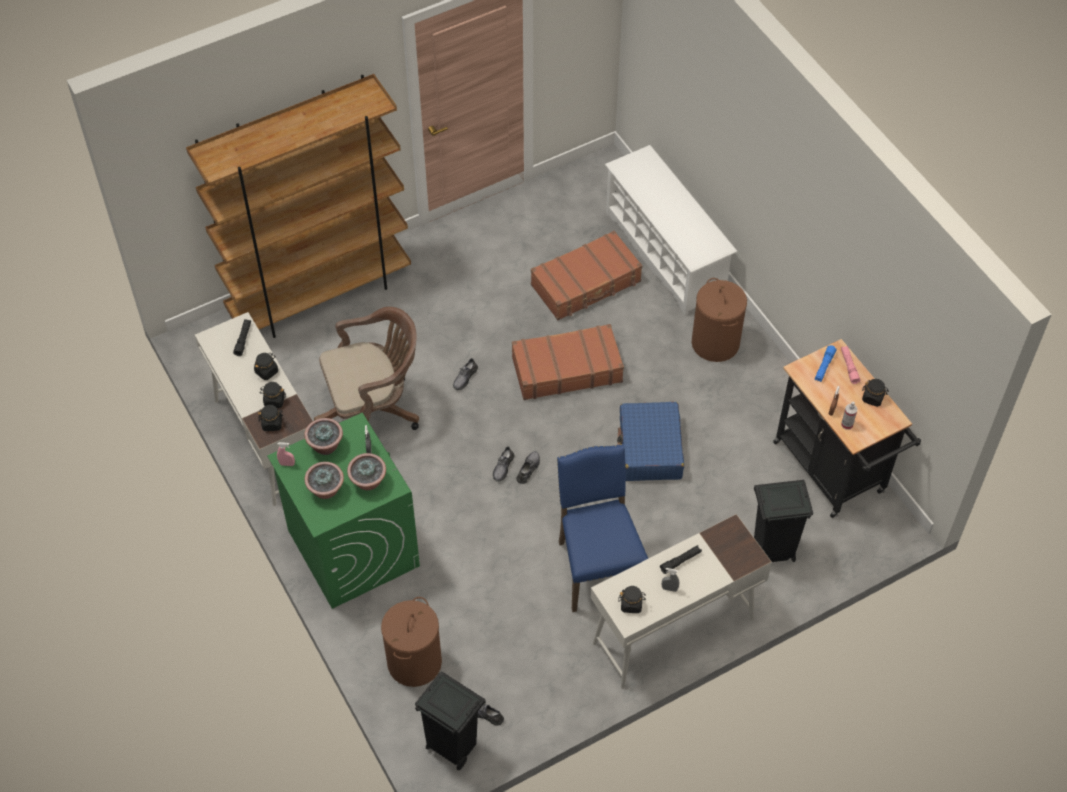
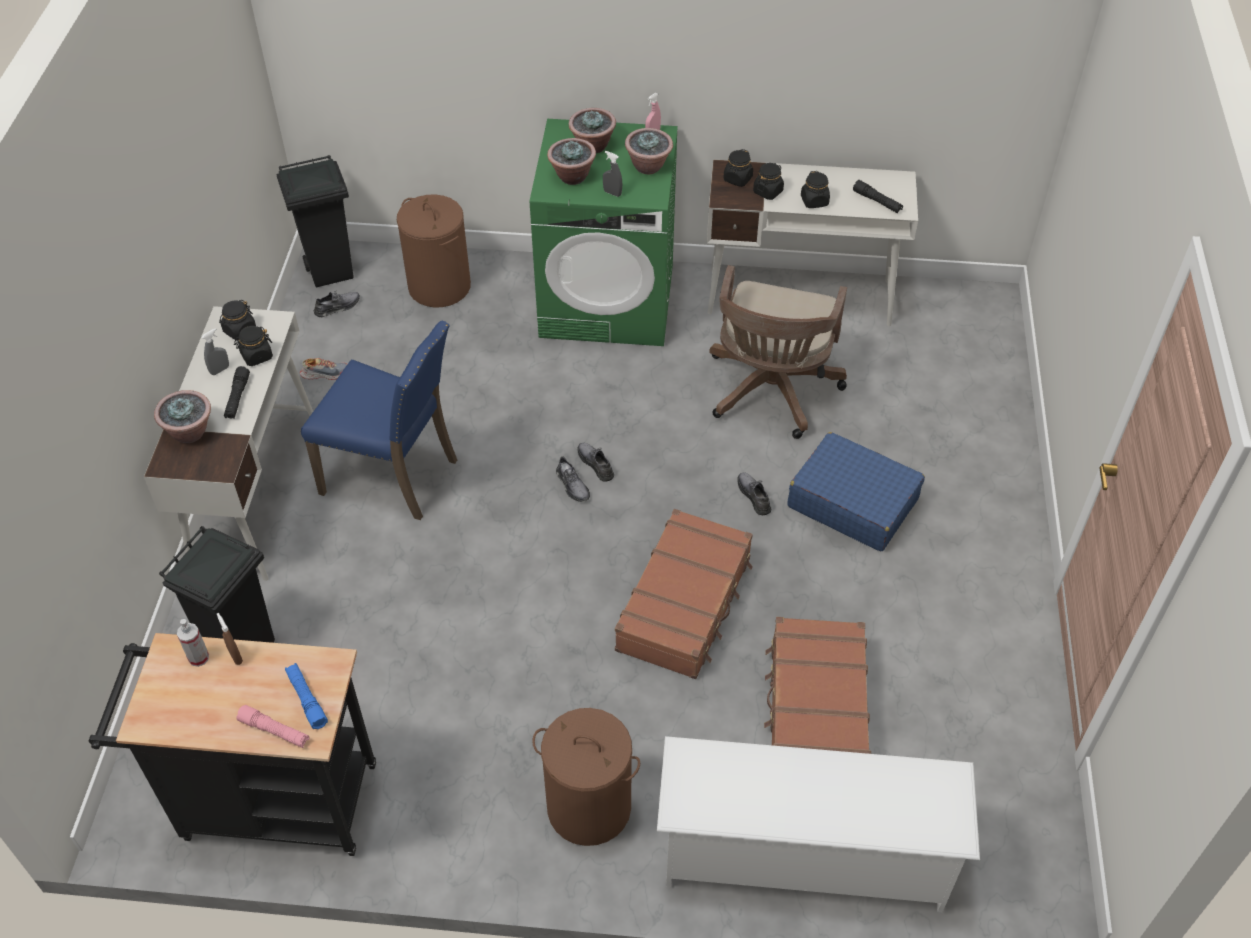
camera: 125 degrees right, 5 degrees down
(320, 295) = (990, 426): brown bookcase -> none
(550, 672) = (324, 373): none -> shoe
(650, 449) = (492, 617): blue suitcase -> blue suitcase (852, 502)
(724, 564) = (190, 432): none -> potted plant
(873, 398) = (200, 722): black jar -> black jar (256, 356)

